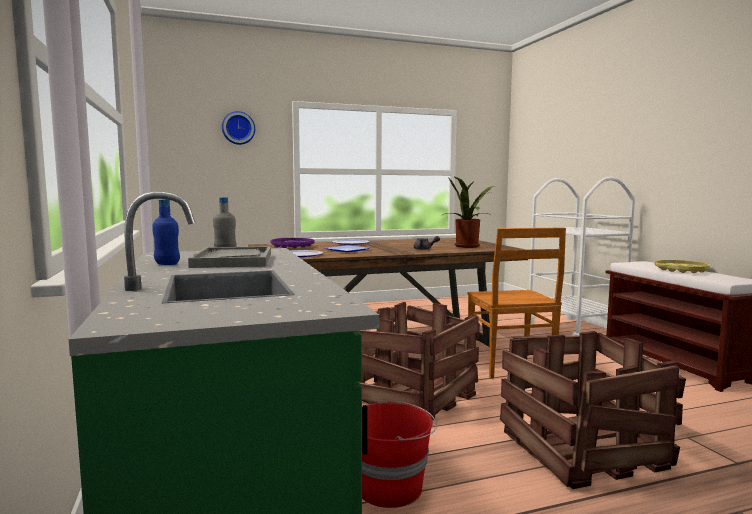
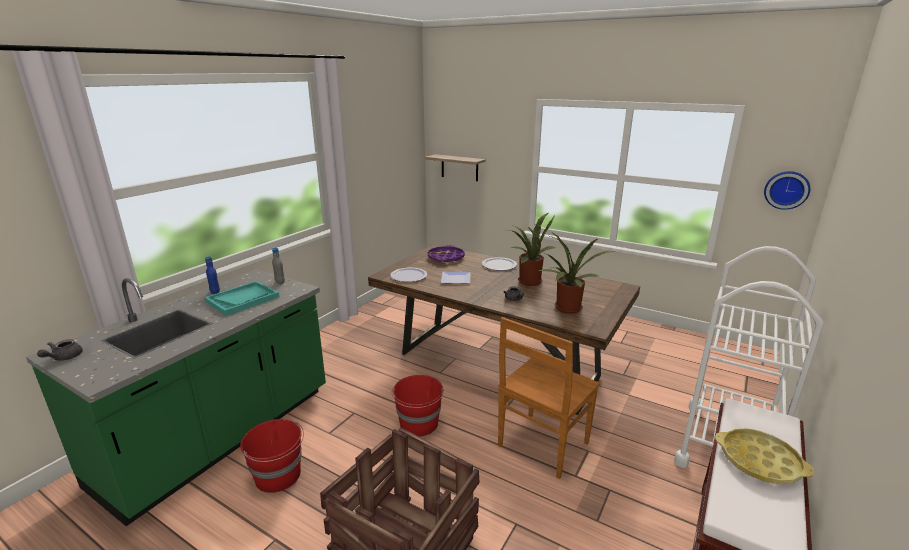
camera: 50 degrees right, 15 degrees up
(171, 319) = (63, 358): none -> grey teapot
(201, 177) = (459, 167): none -> shelf
(233, 260) = (243, 299): grey tray -> turquoise tray
(238, 128) = (488, 125): wall clock -> wall clock (786, 189)
(399, 244) = (528, 280): none -> potted plant
(414, 395) = (419, 424): crate -> red bucket

